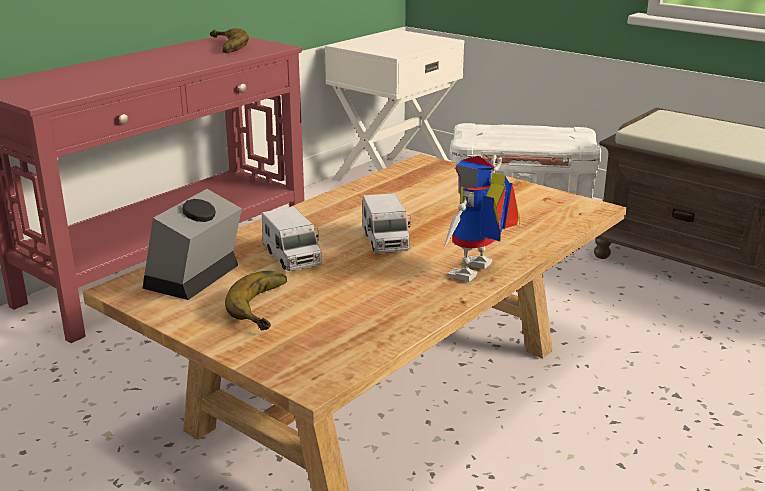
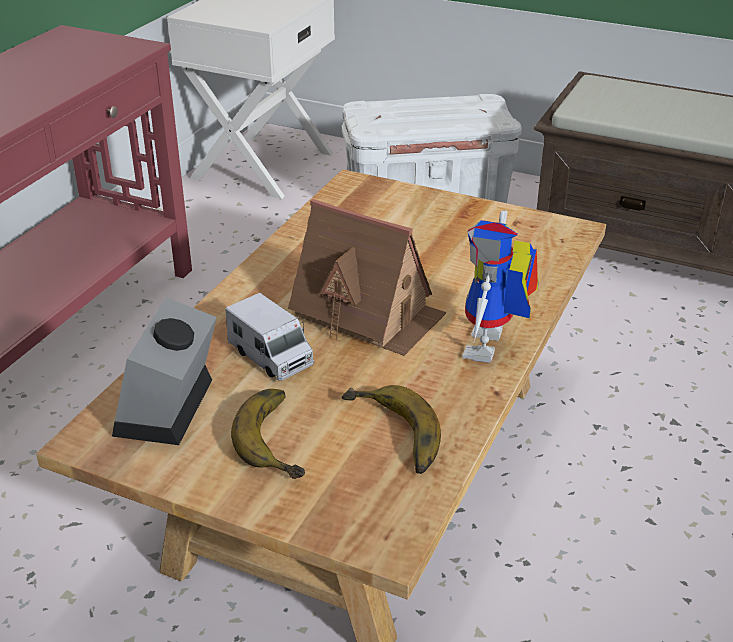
camera: 15 degrees left, 10 degrees up
(223, 46) = (67, 52): banana -> banana (389, 436)
(385, 241) = (367, 314): toy truck -> toy house

